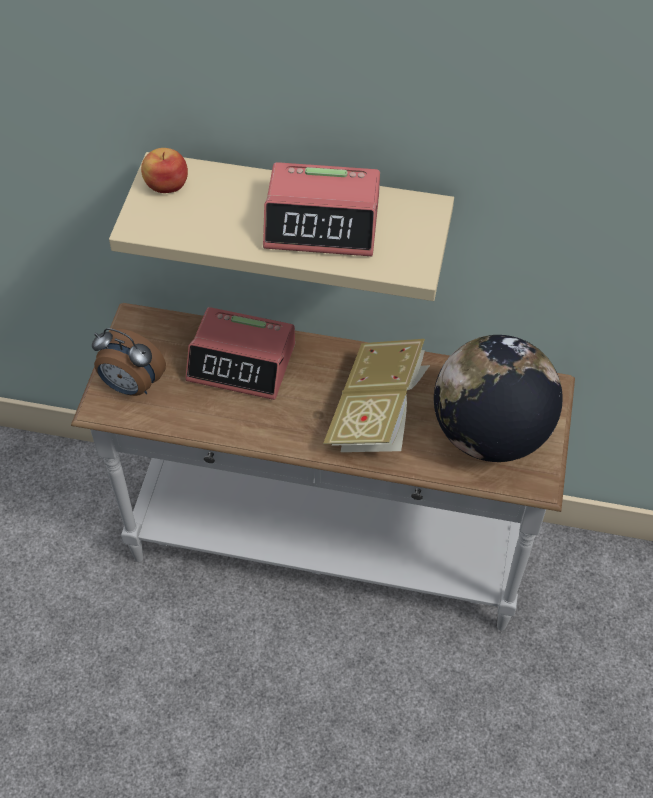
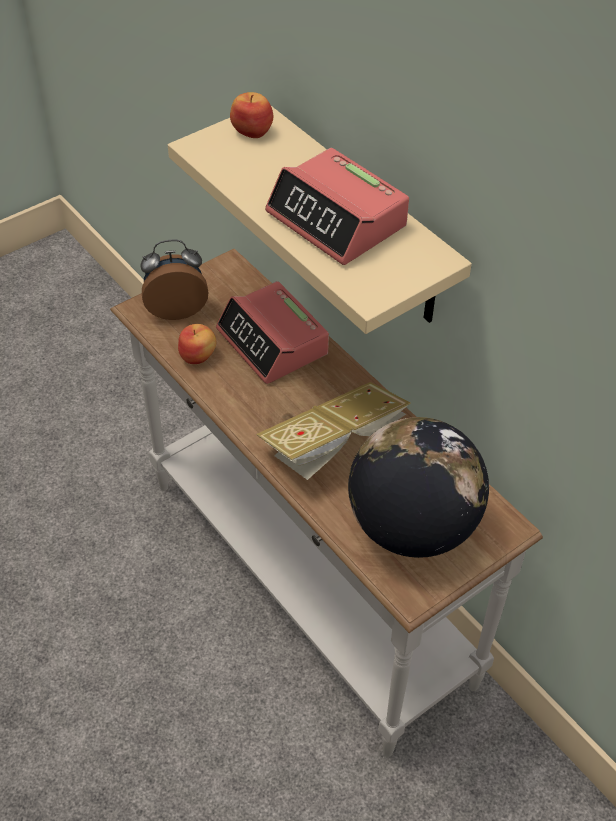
camera: 40 degrees right, 5 degrees down
(131, 386) = (176, 308): alarm clock -> alarm clock turned 105 degrees clockwise
(195, 414) = (198, 356): none -> apple

